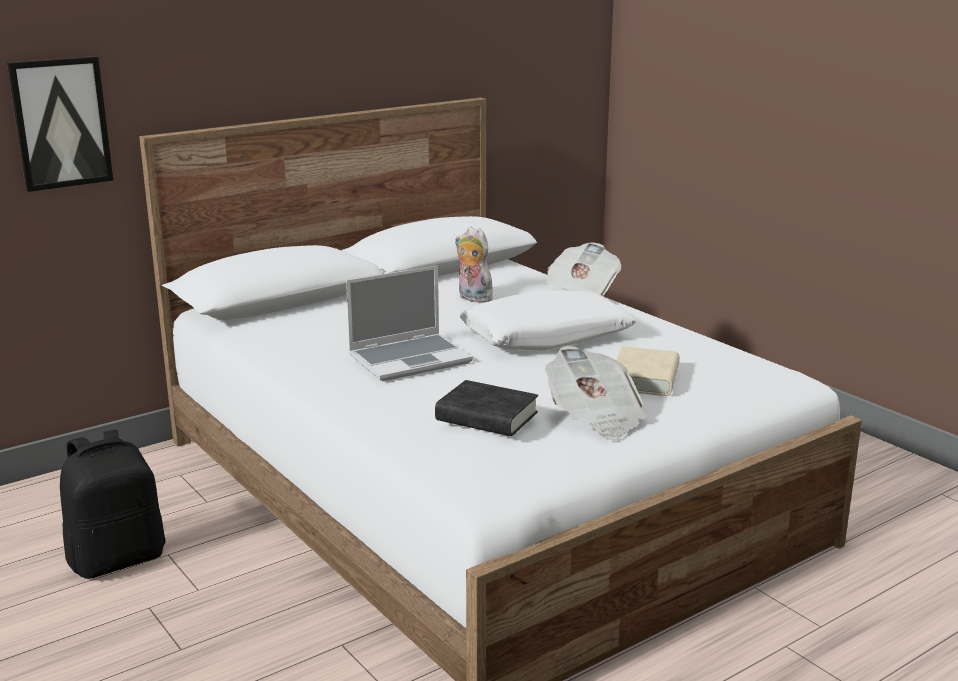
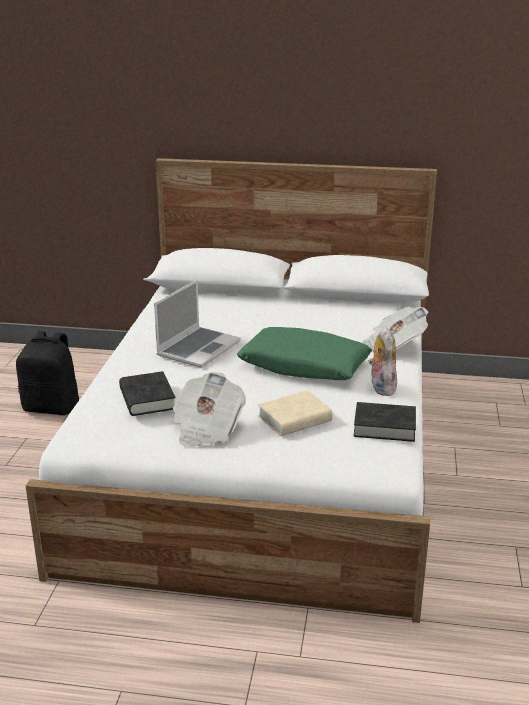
camera: 45 degrees right, 5 degrees up
(61, 123) = (113, 142): picture -> none
(410, 359) = (198, 348): laptop -> laptop turned 75 degrees counterclockwise
(472, 298) = (323, 323): plush toy -> plush toy (381, 387)
(546, 337) = (304, 366): white pillow -> green pillow
(722, 354) = (384, 427): none -> black book

